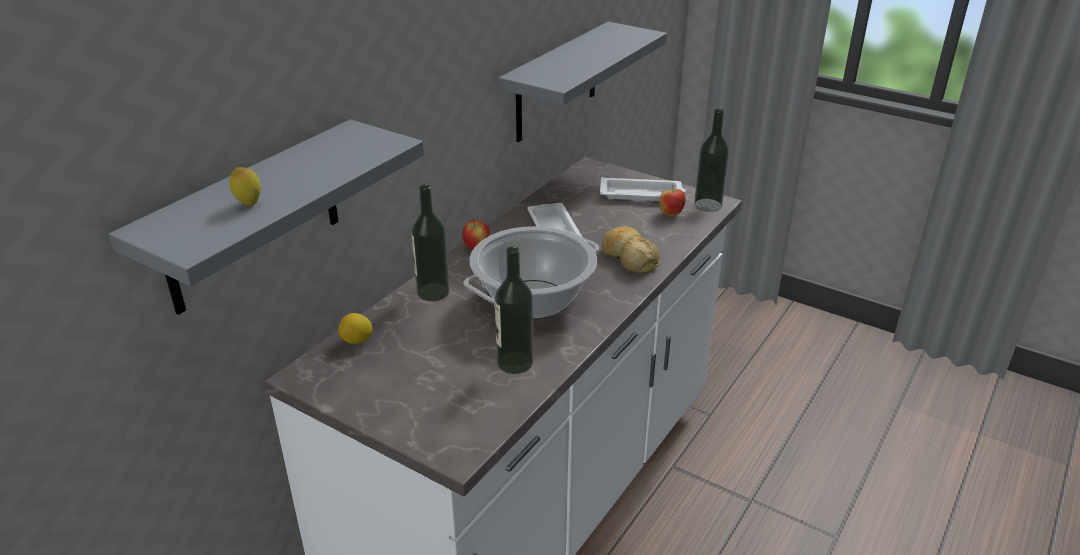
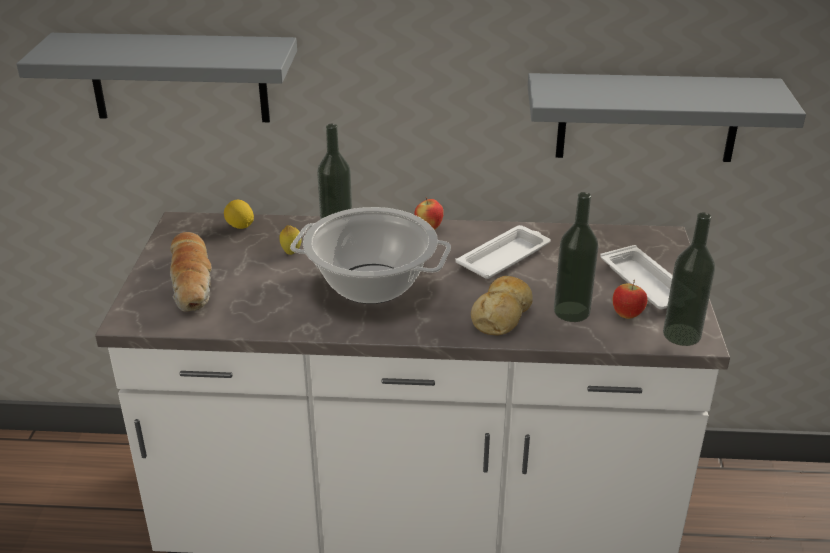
camera: 60 degrees right, 0 degrees up
(249, 204) = (117, 51): lemon -> lemon (291, 252)
(432, 396) = (193, 283): none -> bread
(515, 362) = (266, 306): bottle -> bottle (571, 311)

